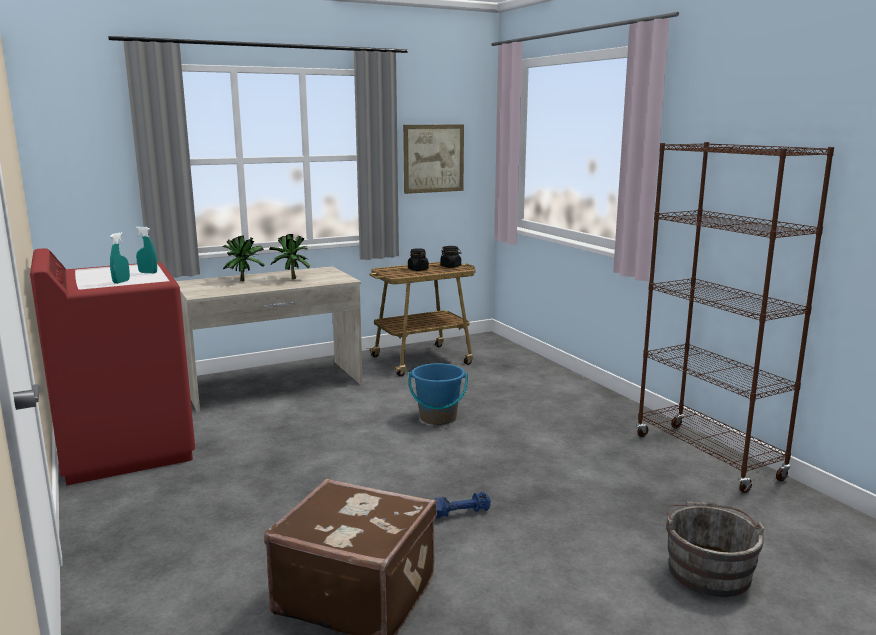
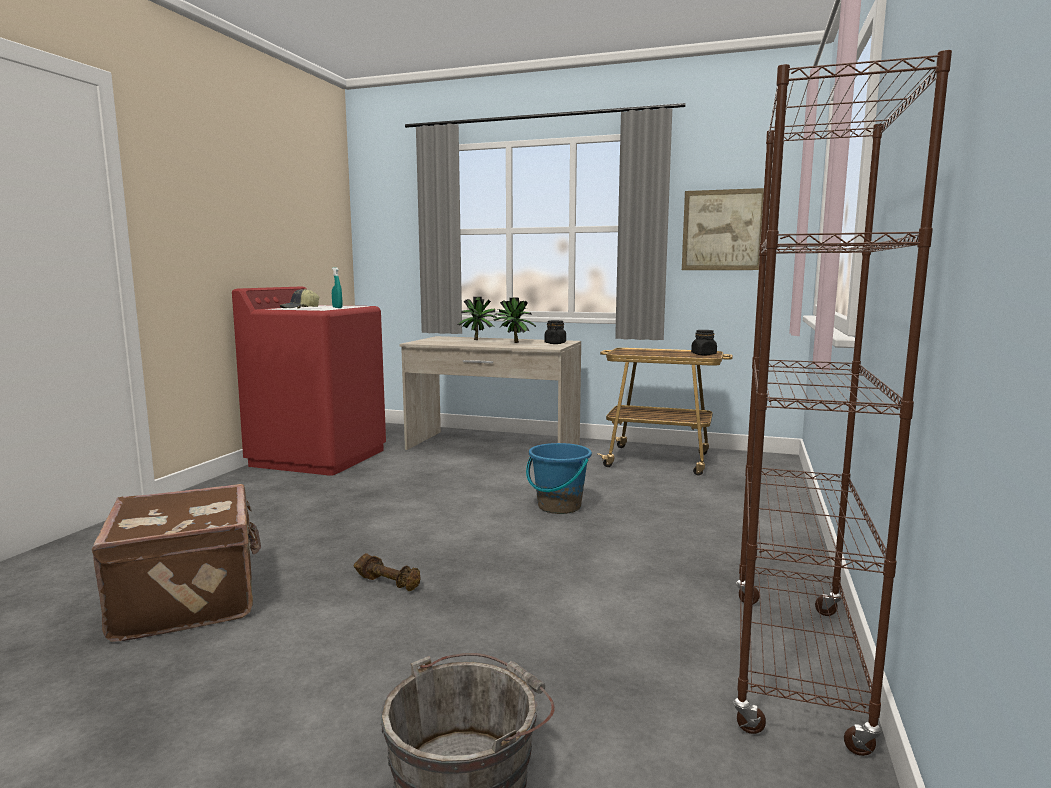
camera: 45 degrees right, 5 degrees down
(121, 282) = (300, 309): turquoise spray bottle -> cap
(418, 269) = (660, 352): black jar -> black jar (555, 343)
(460, 513) = (389, 583): blue dumbbell -> brown dumbbell

